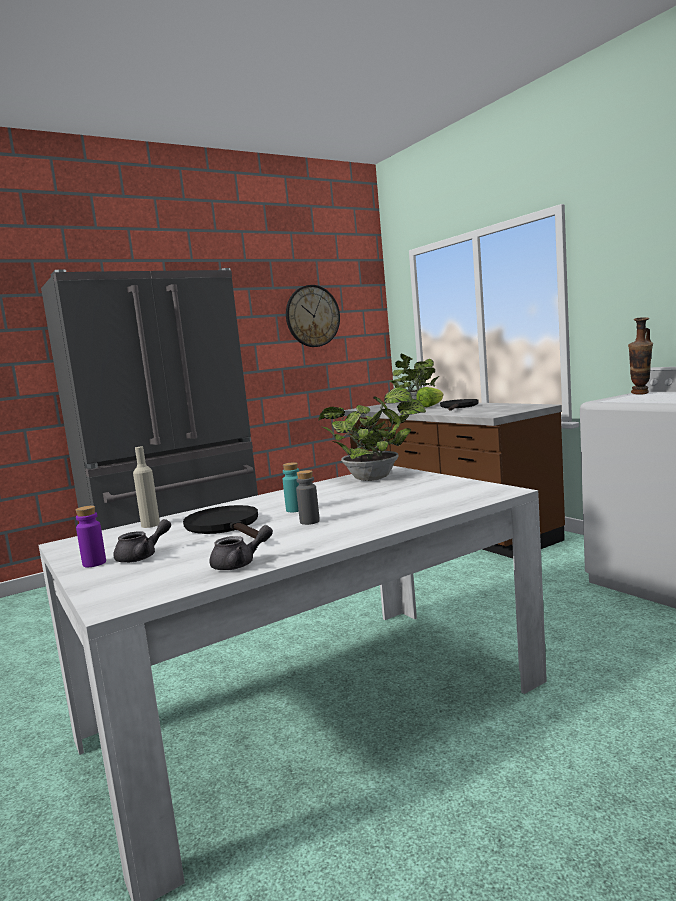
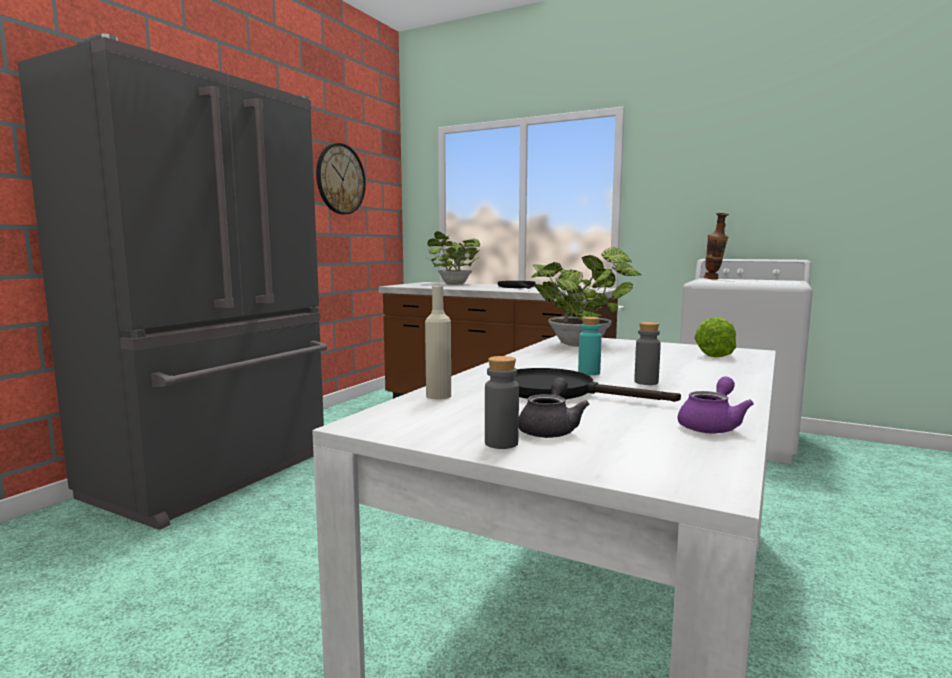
camera: 30 degrees left, 0 degrees up
(94, 563) = (501, 443): purple bottle -> grey bottle
(240, 564) = (711, 426): grey teapot -> purple teapot
(431, 406) = (482, 286): lettuce -> lettuce (714, 354)

